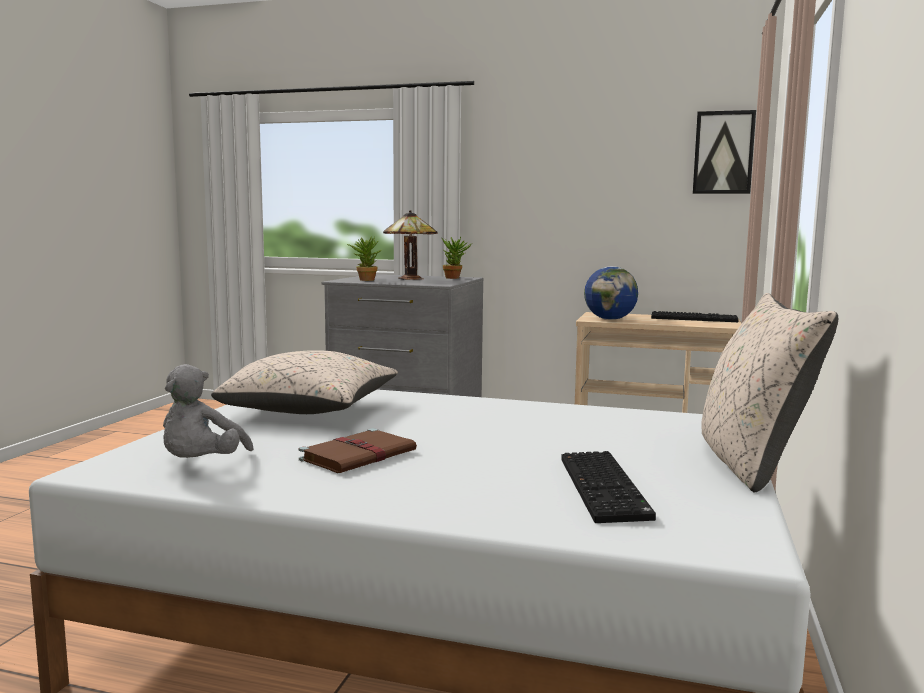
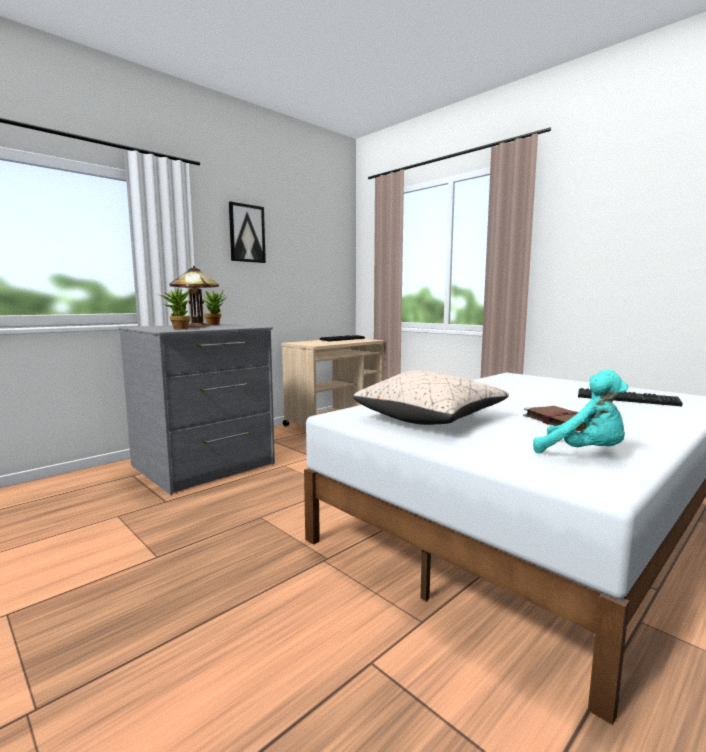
camera: 60 degrees left, 0 degrees up
(201, 465) = (583, 453): grey plush toy -> turquoise plush toy
(610, 319) = (320, 344): globe -> none
(723, 153) = (337, 242): picture -> picture (246, 233)
(750, 463) = (587, 382): beige pillow -> none

